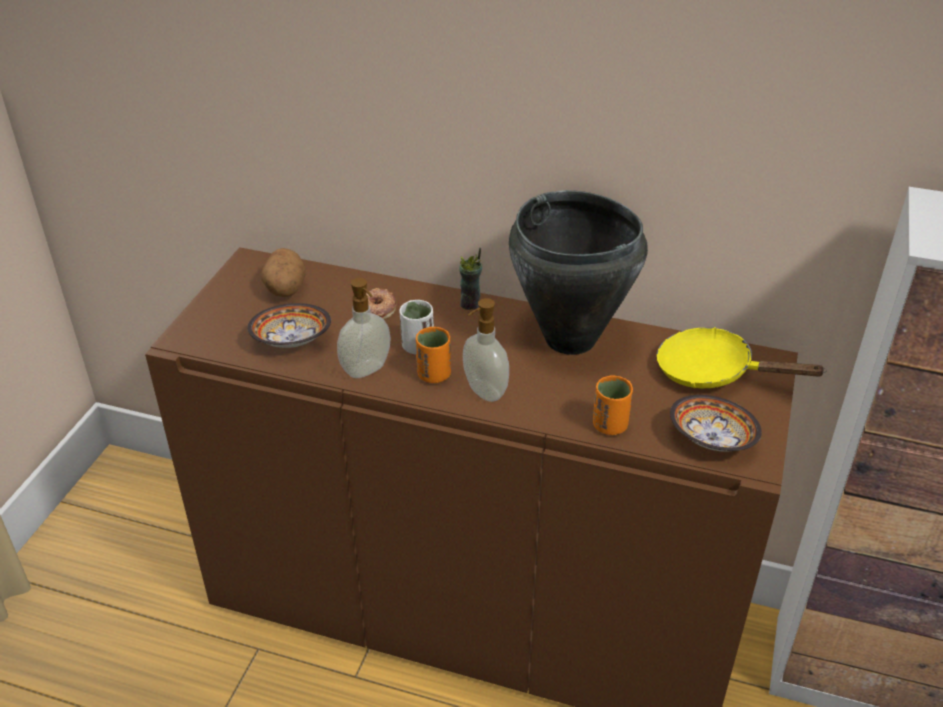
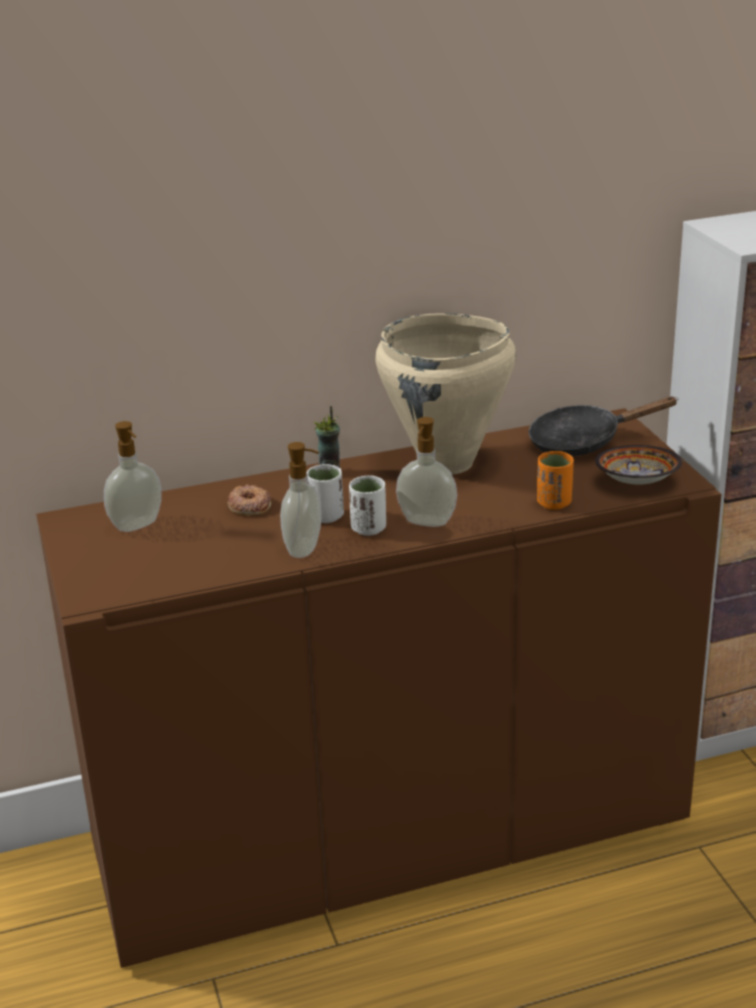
camera: 35 degrees left, 10 degrees down
(285, 290) = (137, 525): potato -> soap dispenser
(293, 342) = (205, 557): bowl -> none
(434, 375) = (368, 529): orange cup -> white cup
(570, 339) = (447, 463): black cooking pot -> beige cooking pot
(713, 372) = (583, 442): yellow frying pan -> black frying pan

